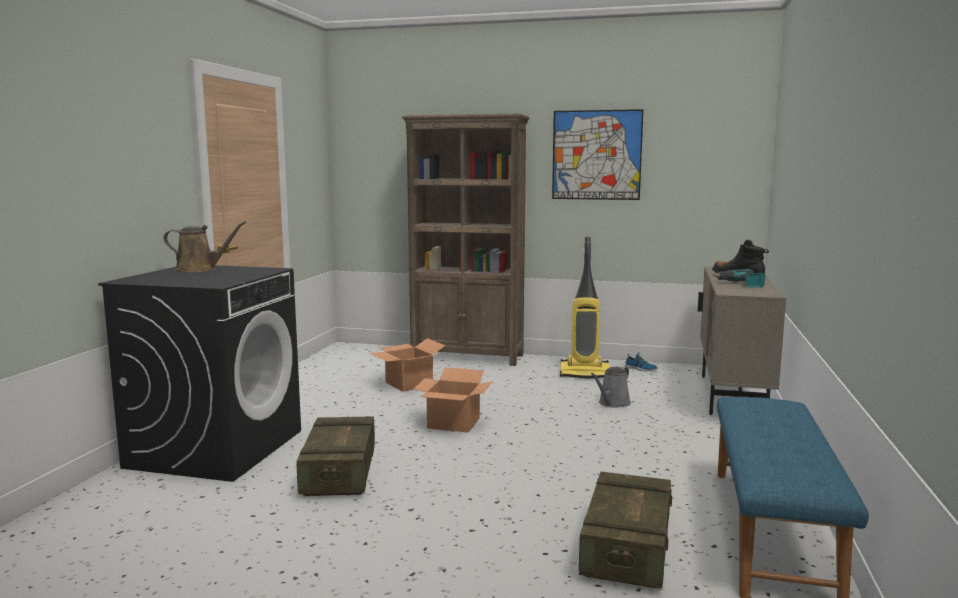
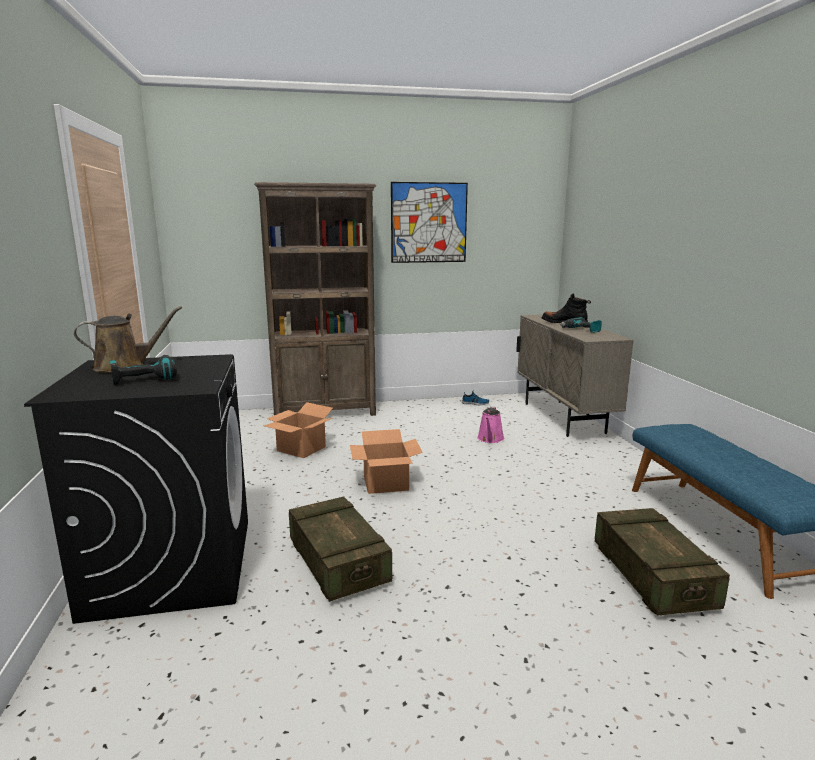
camera: 25 degrees left, 5 degrees up
(198, 276) = (145, 377): none -> power drill
(585, 374) = (439, 414): vacuum cleaner -> none
(612, 403) = (490, 439): grey watering can -> pink watering can

